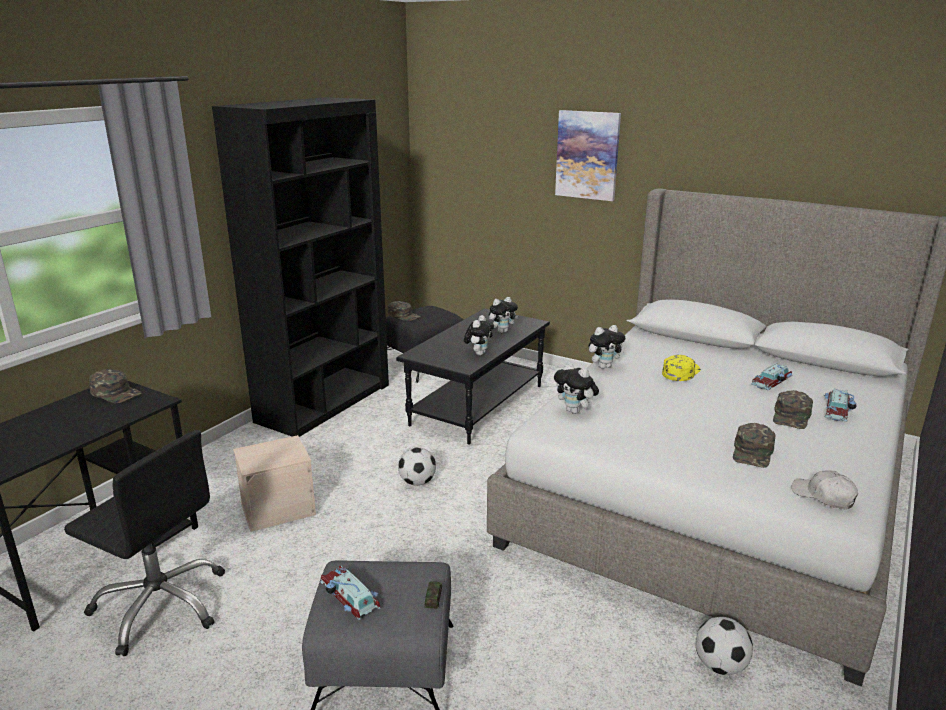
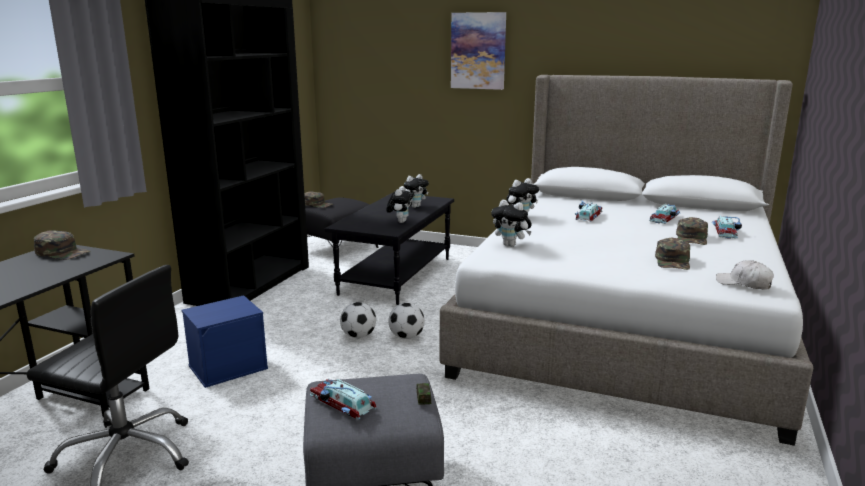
camera: 10 degrees left, 5 degrees down
(279, 508) = (228, 366): beige storage box -> blue storage box
(680, 372) = (587, 216): yellow cap -> toy car
(720, 665) = (674, 444): football -> football (406, 337)

